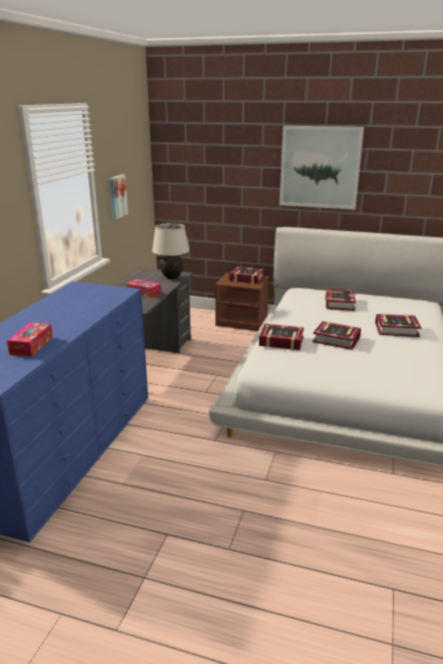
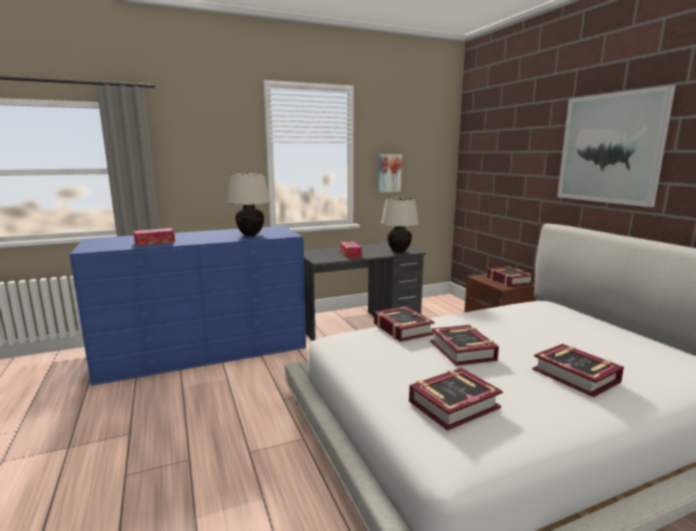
camera: 50 degrees right, 10 degrees down
(89, 302) = (250, 235): none -> beige table lamp
(339, 303) = (559, 326): book -> book (453, 404)

